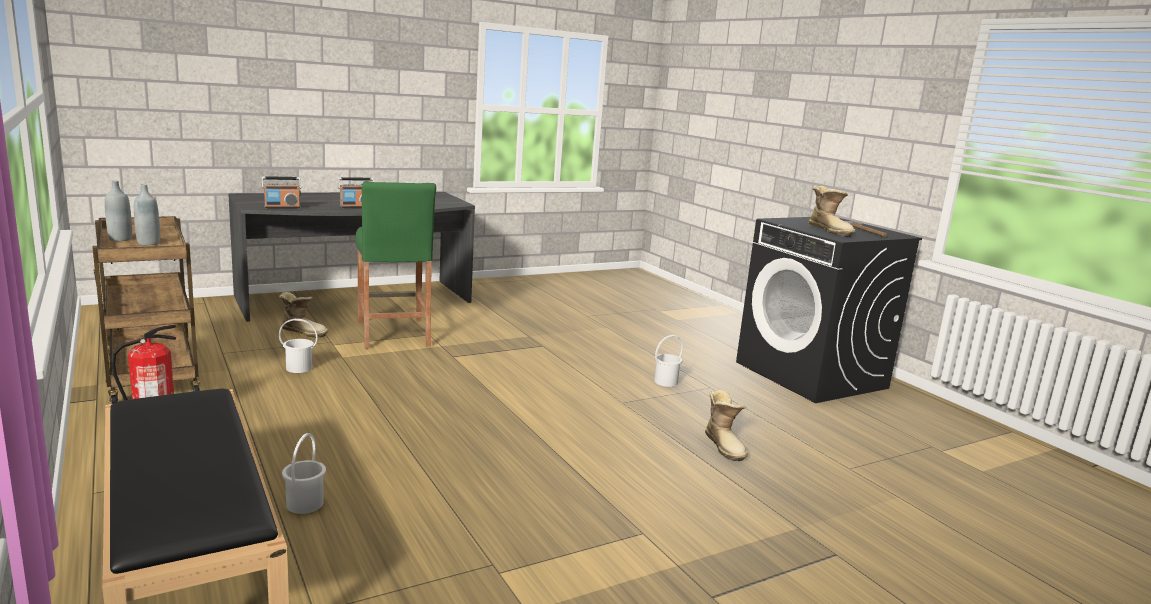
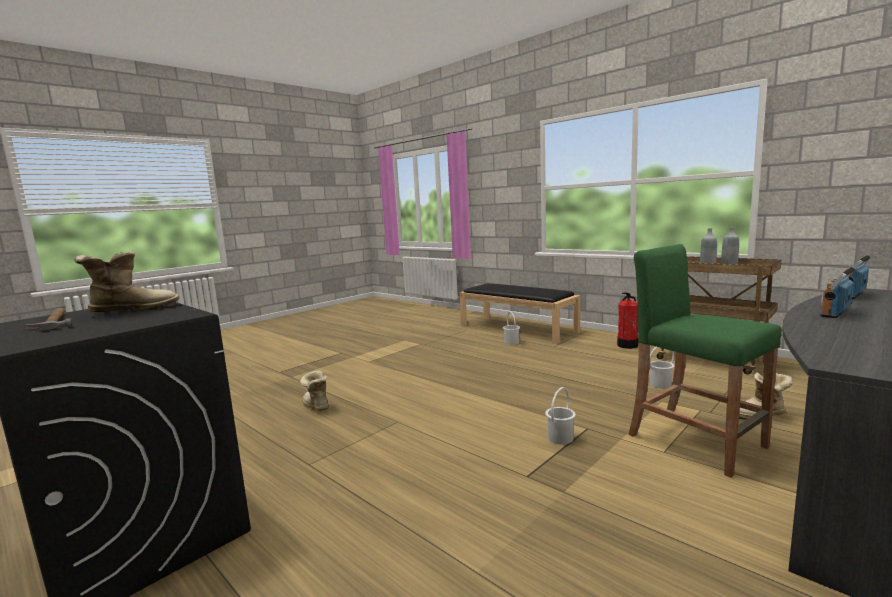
camera: 165 degrees right, 5 degrees down
(665, 382) = (359, 458): white bucket -> white bucket (561, 438)
(830, 231) = (133, 310): boot -> boot turned 105 degrees clockwise

